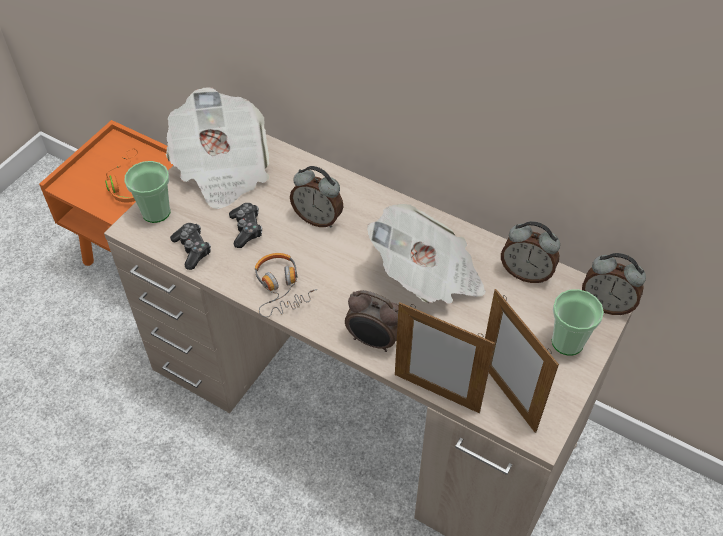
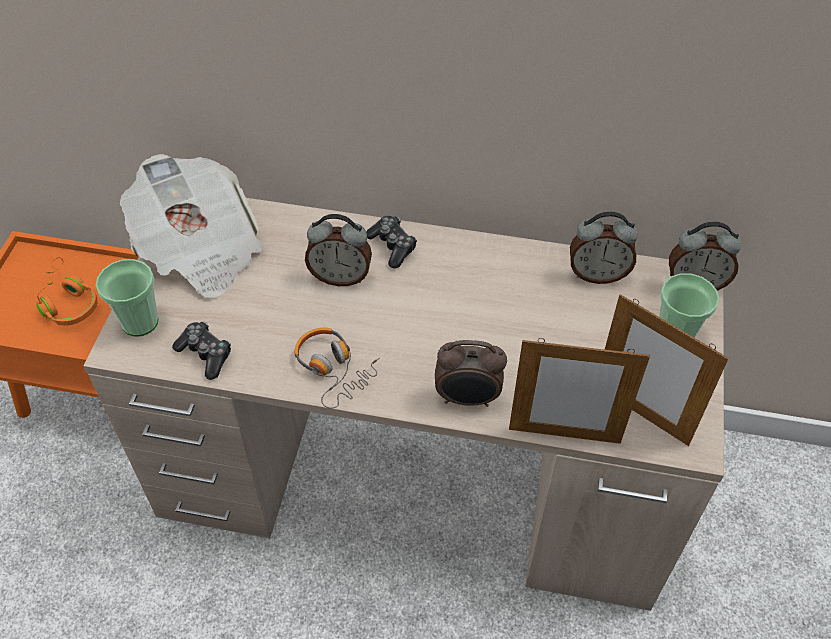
camera: 20 degrees left, 0 degrees up
(246, 229) = (261, 312): game controller -> game controller (392, 246)
(427, 276) = (493, 307): newspaper -> none

